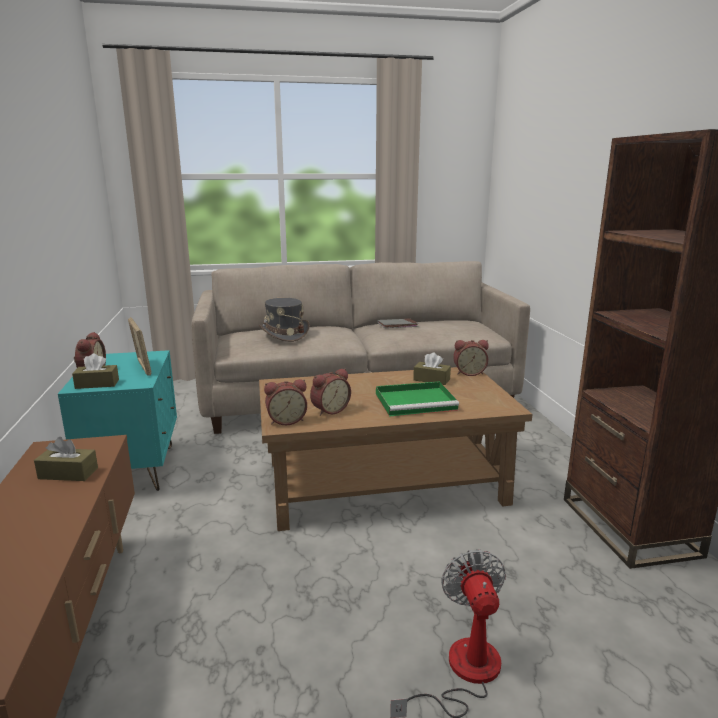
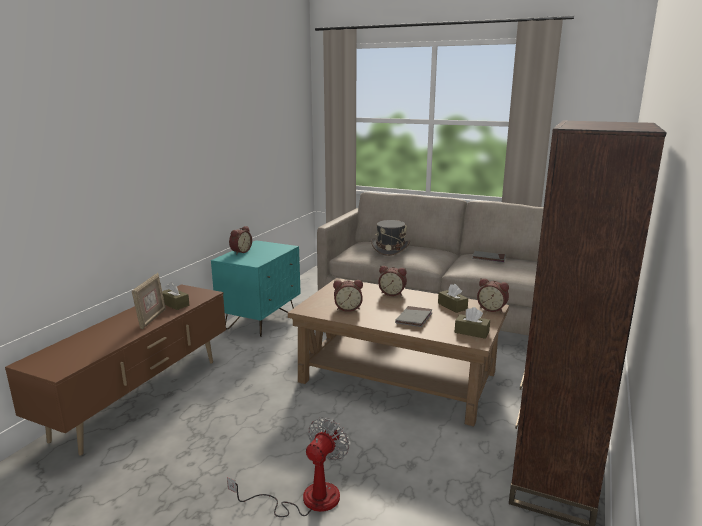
camera: 35 degrees right, 0 degrees up
(97, 384) = (234, 259): brown tissue box -> brown tissue box (471, 332)
(142, 368) = (268, 254): picture frame -> picture frame (151, 319)
(286, 420) = (313, 307): alarm clock -> alarm clock (392, 293)
(417, 402) = (414, 318): green tray -> grey book

